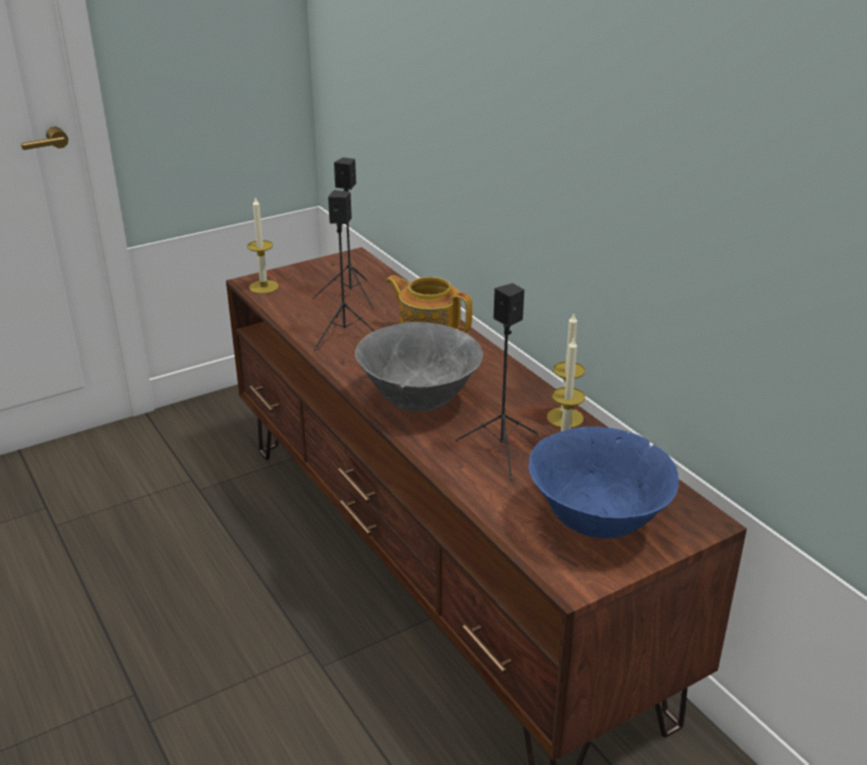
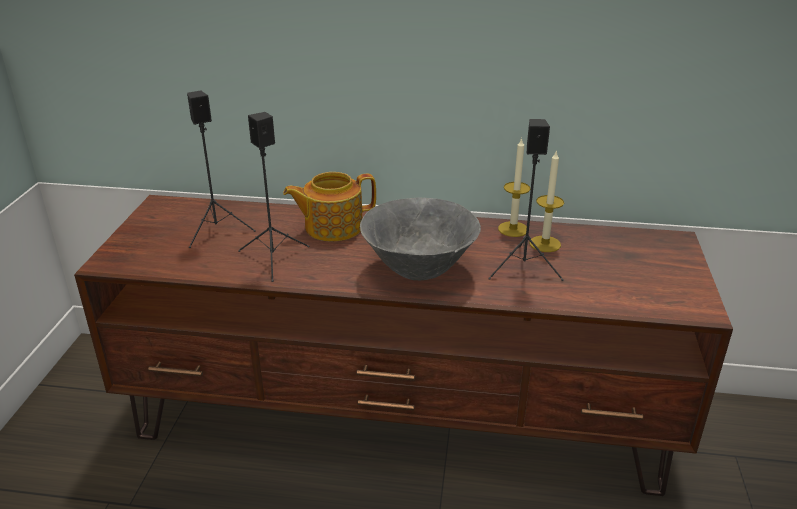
camera: 50 degrees left, 0 degrees up
(264, 287) = (126, 261): candle -> none
(596, 523) = (645, 274): blue bowl -> none

